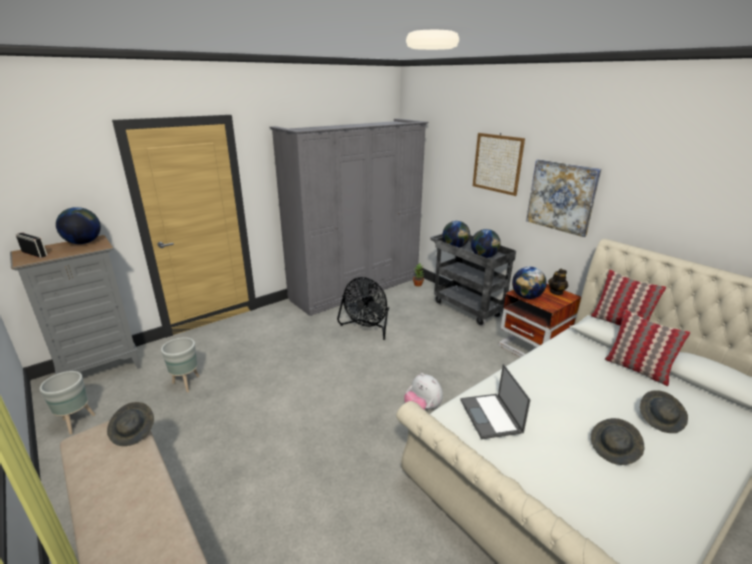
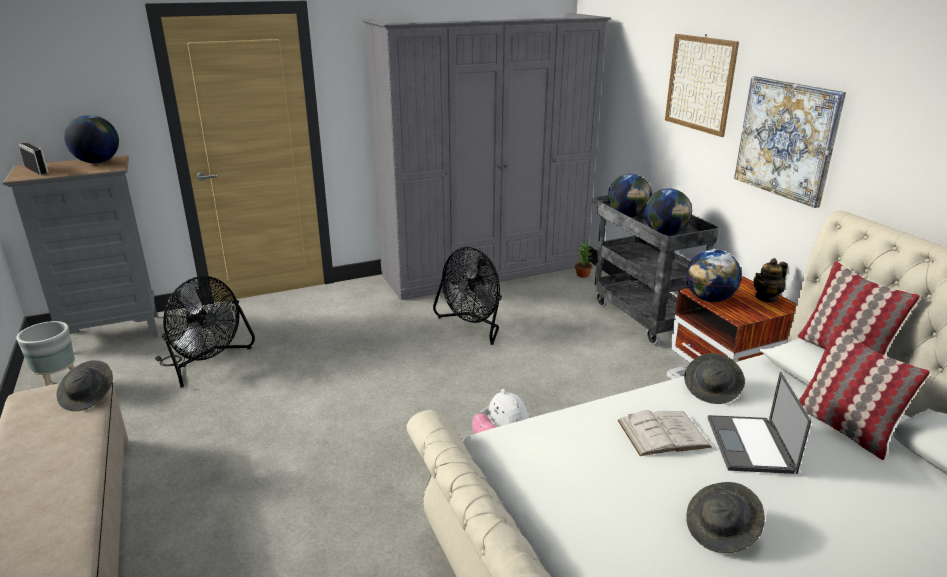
camera: 15 degrees right, 0 degrees up
(186, 383) = (203, 363): grey planter -> black fan
(491, 416) = (550, 453): laptop -> laptop (751, 445)
(547, 390) = (663, 433): none -> white book
(660, 419) = (833, 504): grey hat -> grey hat (712, 390)

